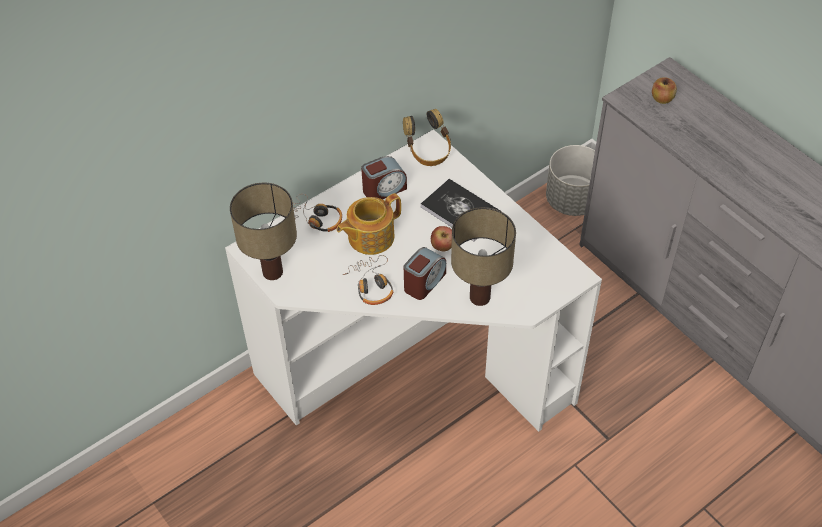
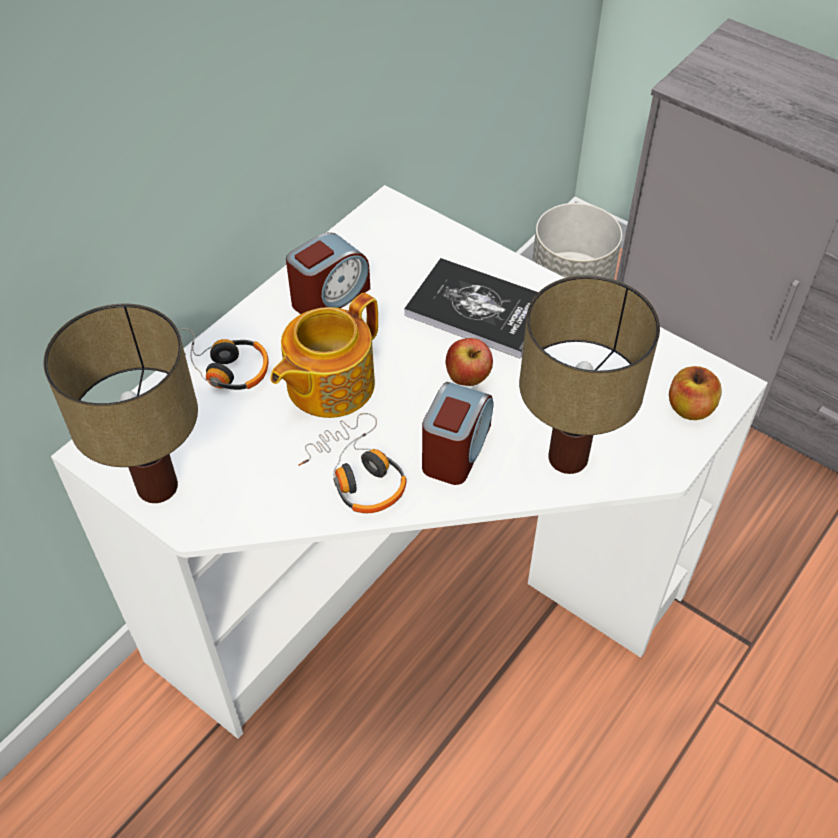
camera: 15 degrees left, 0 degrees up
(428, 151) = (387, 220): headphones -> none
(662, 99) = (746, 77): apple -> apple (690, 408)

